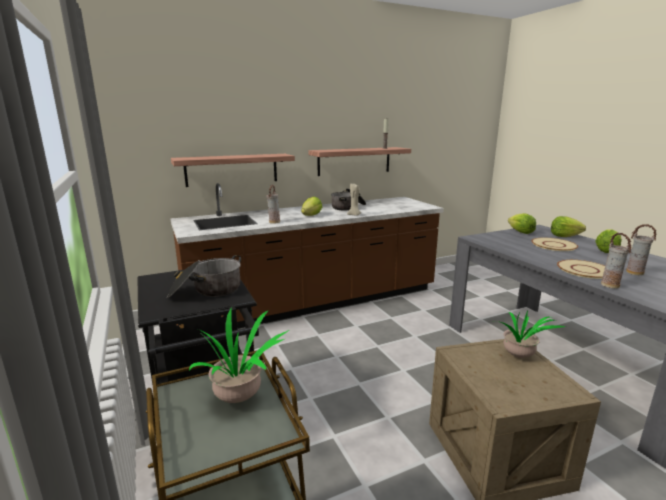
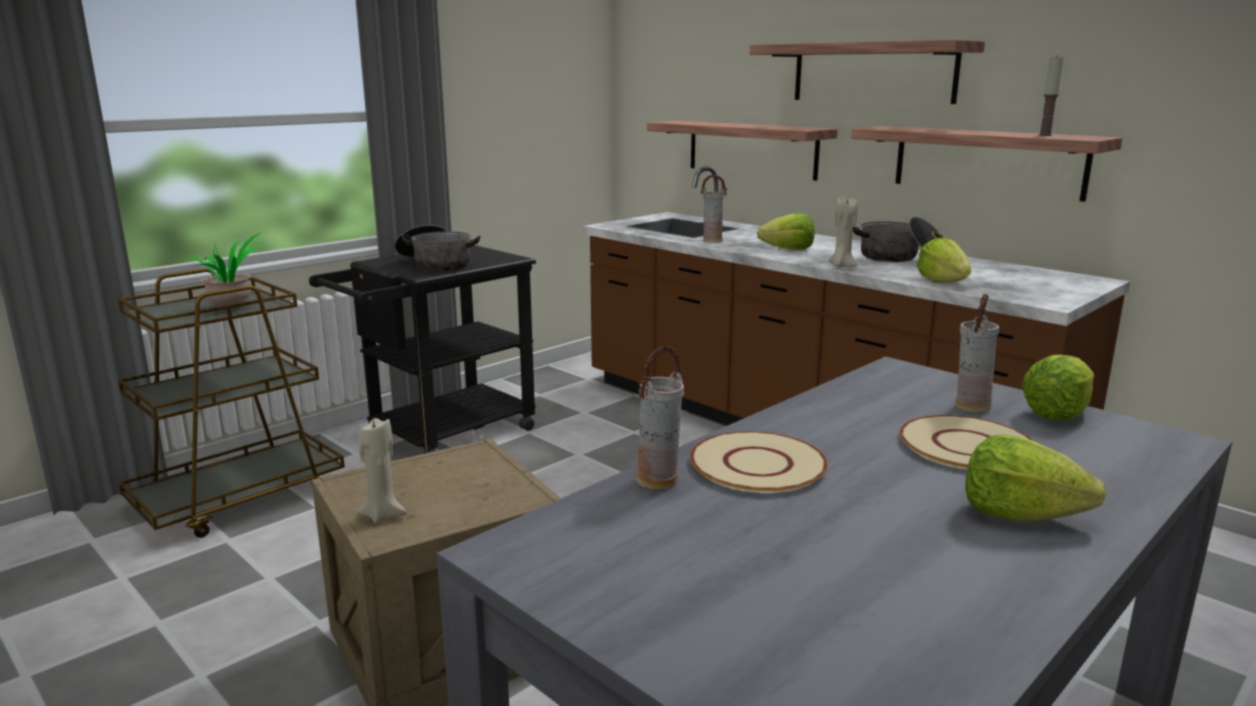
camera: 70 degrees right, 0 degrees up
(300, 125) = (872, 72): none -> shelf
(519, 357) = (483, 498): potted plant -> none
(546, 391) = (383, 515): none -> beige candle
(564, 236) = (1119, 467): lettuce -> lettuce (943, 282)
(634, 273) = (803, 525): vase -> vase (970, 407)

